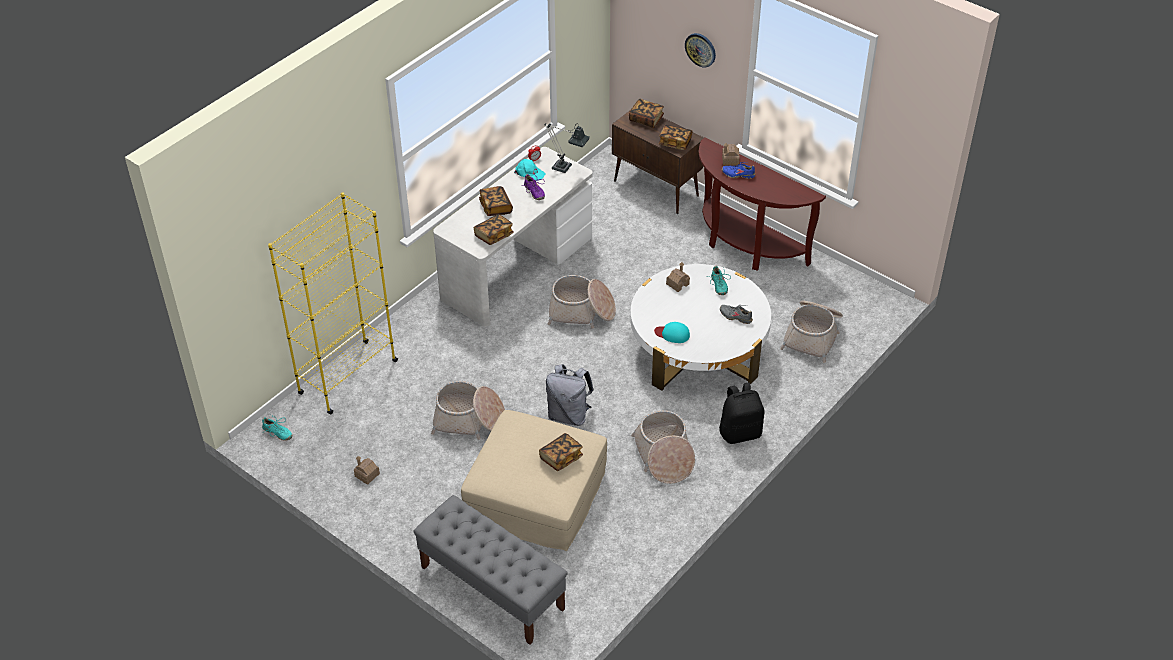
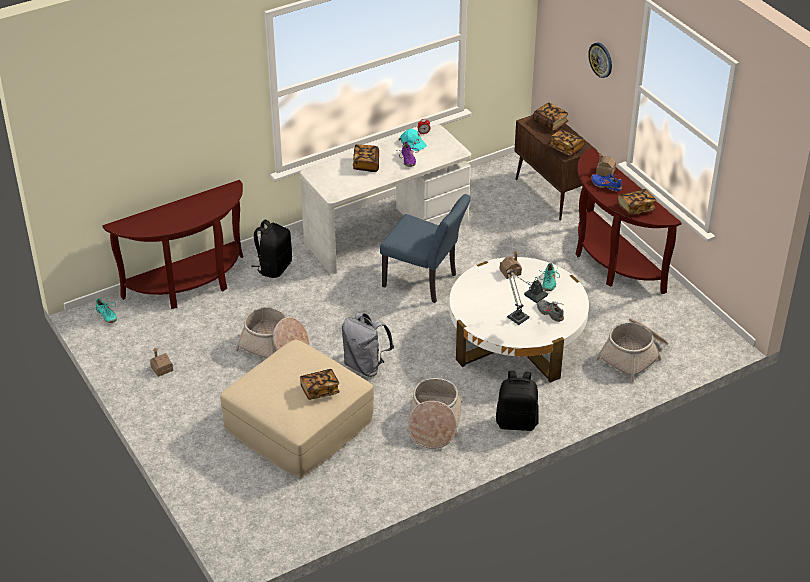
camera: 20 degrees right, 5 degrees down
(347, 377) = (189, 286): yellow bookcase -> brown console table
(424, 335) = (274, 267): none -> black backpack
(492, 588) = (217, 491): grey bench -> none
(494, 235) = (351, 187): book -> book (636, 208)
(566, 168) = (448, 146): table lamp -> table lamp (522, 320)
(581, 311) = (425, 282): basket -> blue chair
(672, 334) = (481, 313): turquoise cap -> none

